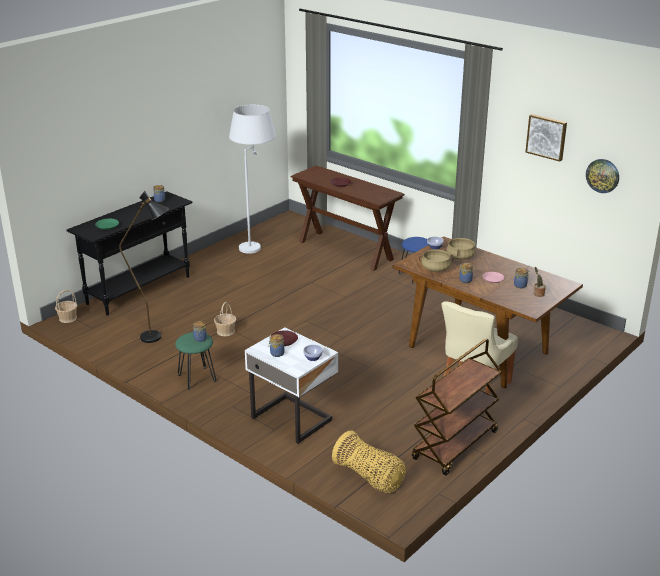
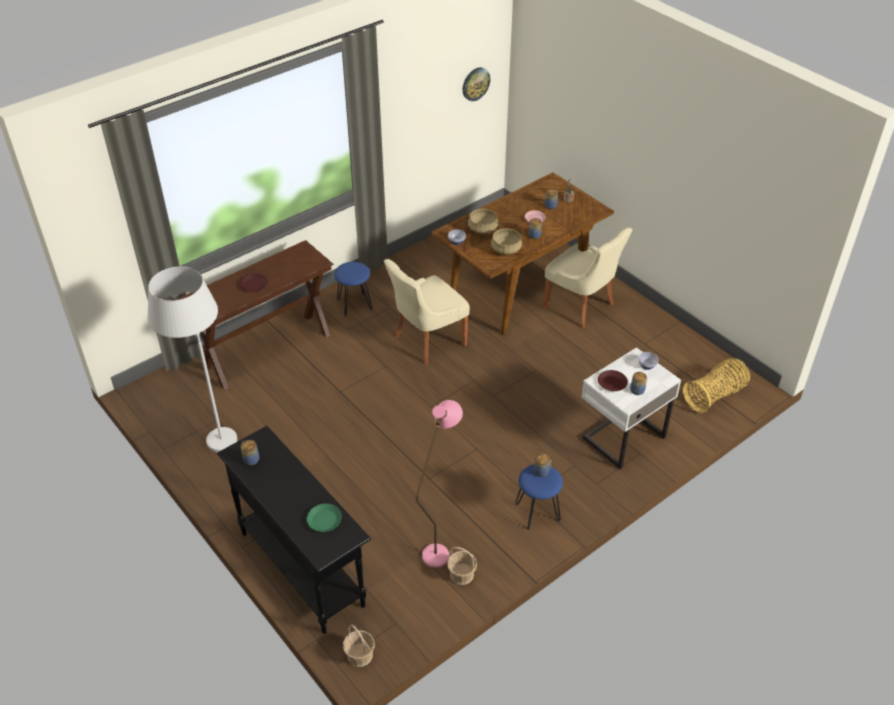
camera: 80 degrees left, 15 degrees up
(158, 338) = (439, 548): black floor lamp -> pink floor lamp
(197, 378) = (538, 512): green stool -> blue stool
(225, 331) = (438, 480): basket -> basket (462, 574)
(384, 311) = (427, 341): none -> beige chair
(455, 446) = (670, 335): brown cart -> none
(547, 137) = (424, 82): picture -> none

